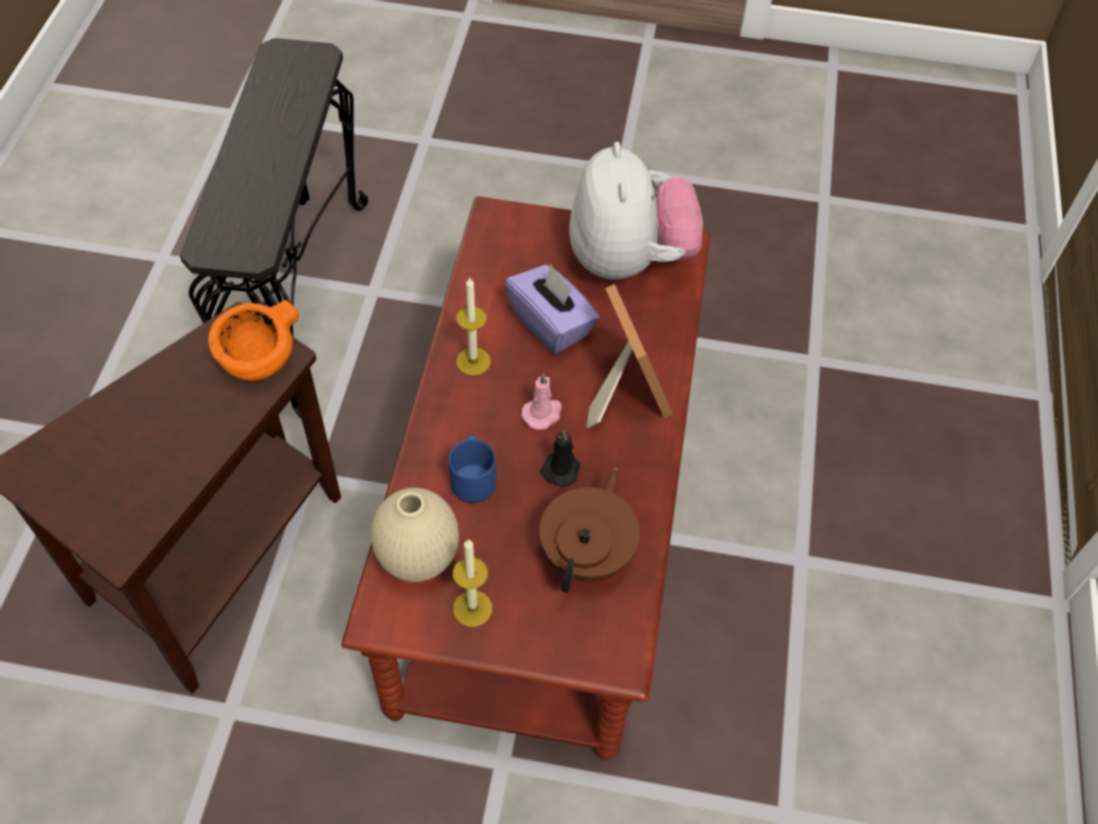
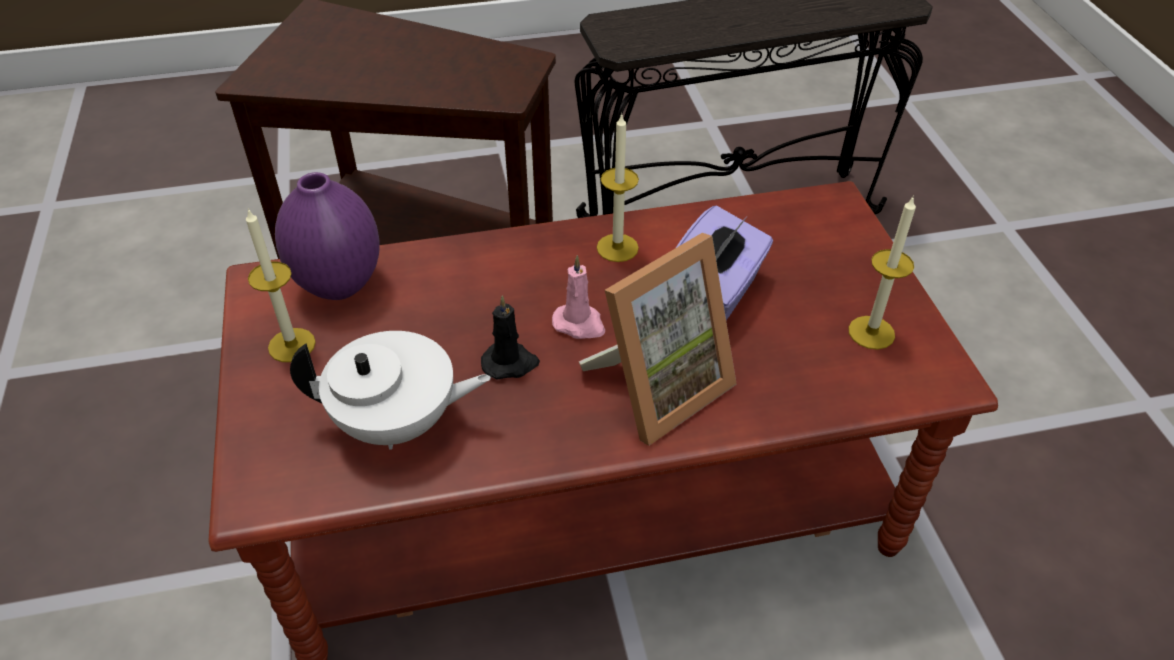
camera: 70 degrees right, 10 degrees down
(258, 360) = (492, 84): orange bowl -> none
(418, 559) = (341, 286): beige vase -> purple vase
(473, 478) = (460, 295): blue mug -> none
(588, 554) = (398, 423): brown teapot -> white teapot
(628, 259) = (871, 332): plush toy -> candle

